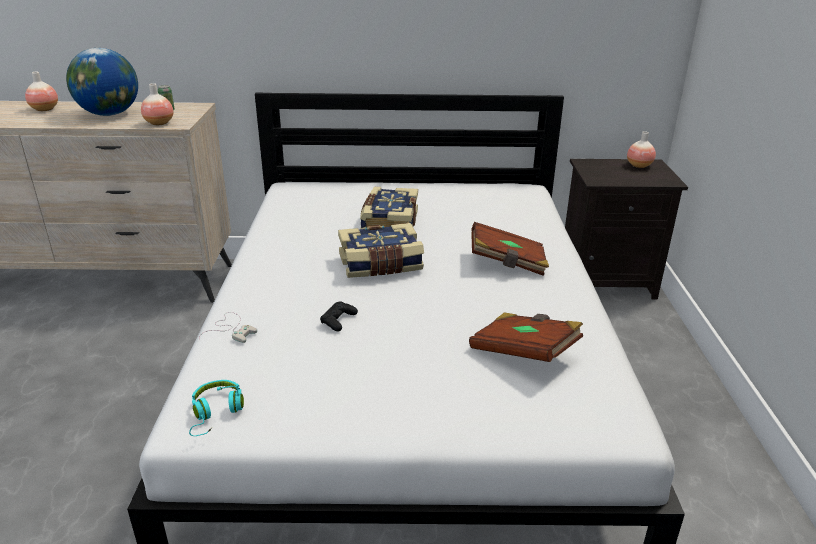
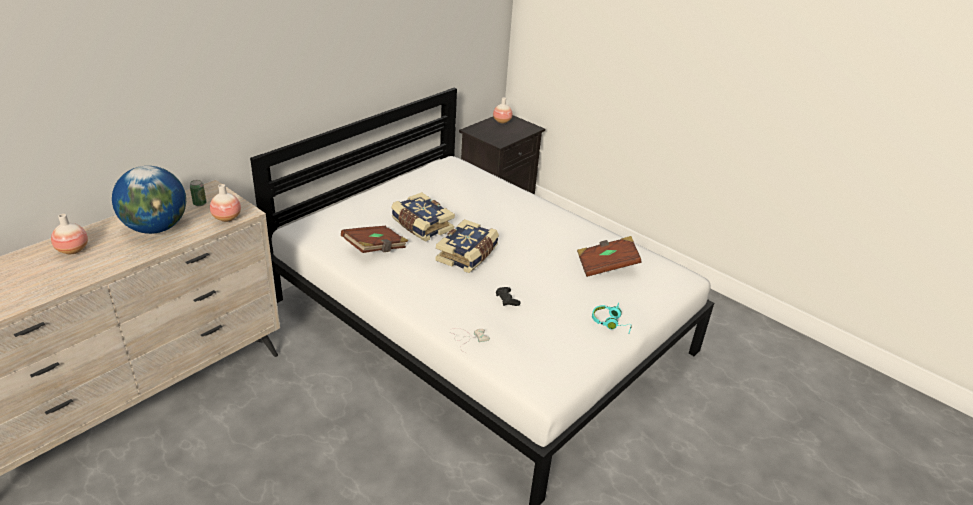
camera: 50 degrees left, 5 degrees up
(216, 413) = (545, 378): turquoise headphones -> turquoise headphones (611, 323)
(507, 263) = (524, 220): brown book -> brown book (375, 249)

